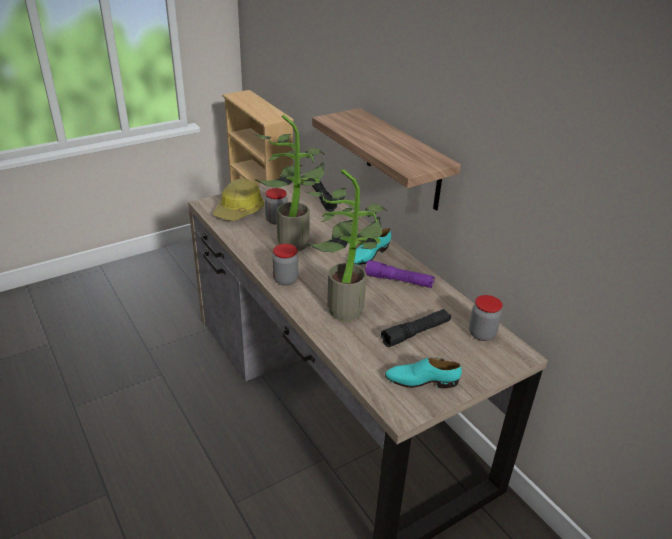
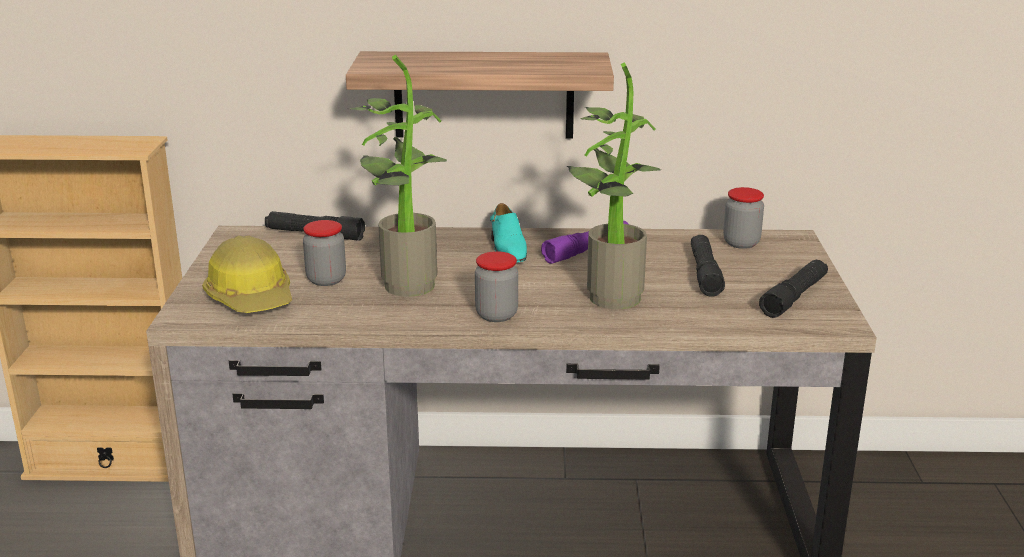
camera: 55 degrees left, 10 degrees down
(421, 381) = (794, 297): turquoise shoe -> black flashlight

